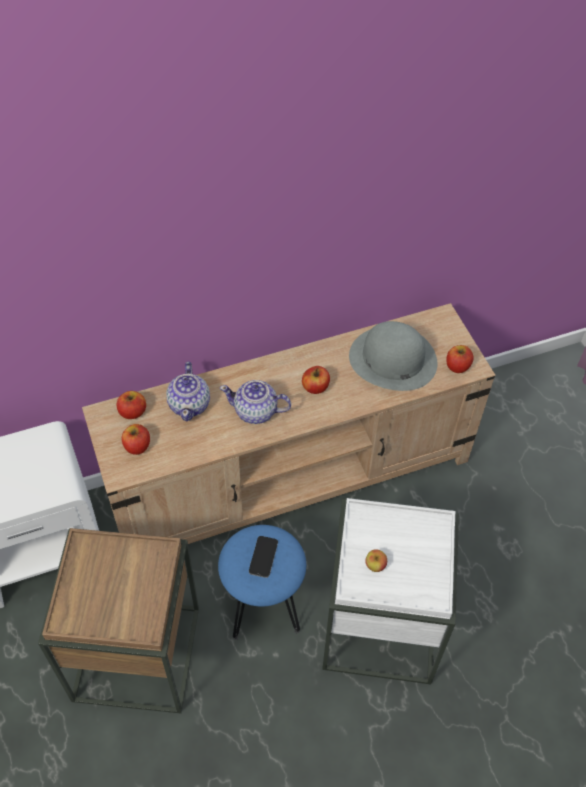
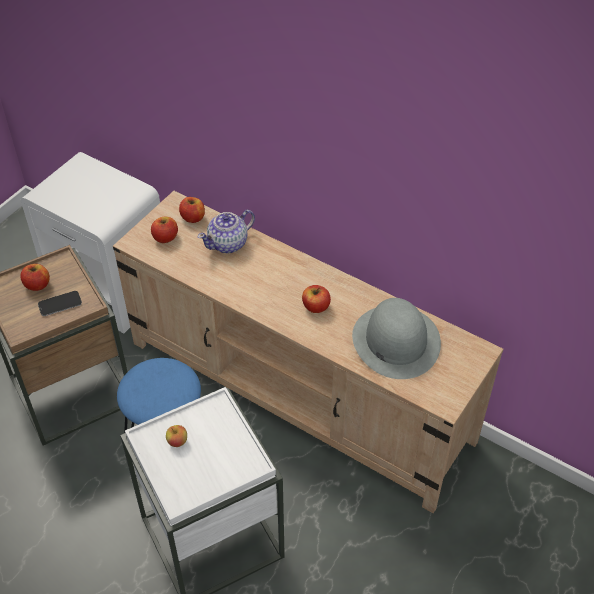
camera: 55 degrees right, 5 degrees down
(256, 412) = (257, 285): teapot -> none
(263, 557) = (161, 385): phone -> phone (60, 304)
(457, 366) = (434, 390): apple -> apple (37, 285)

